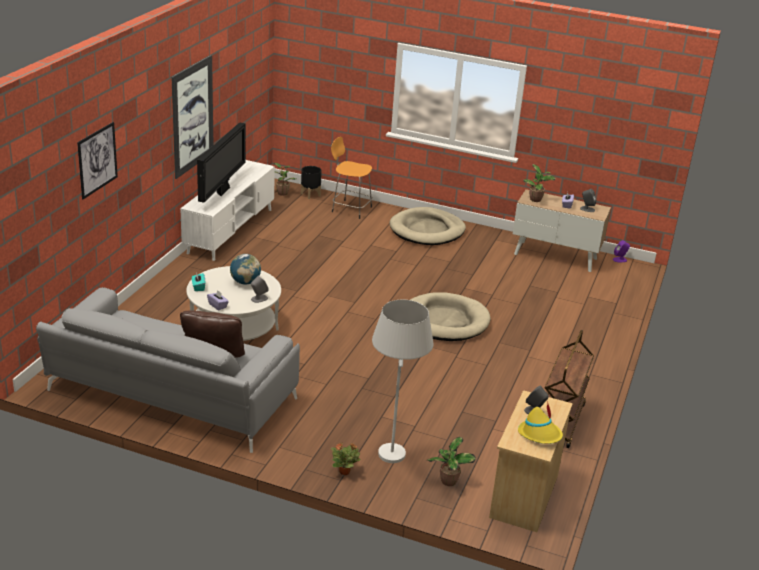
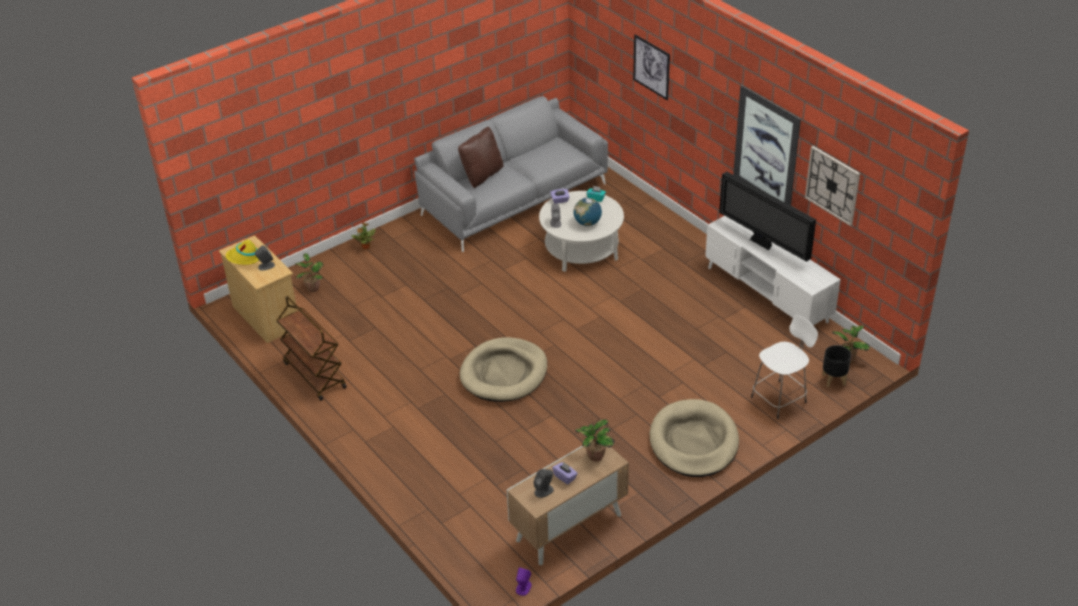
camera: 125 degrees right, 10 degrees up
(232, 87) = (832, 185): none -> wall clock
(350, 209) = (780, 399): orange stool -> white stool
(391, 464) = (353, 270): white floor lamp -> none

